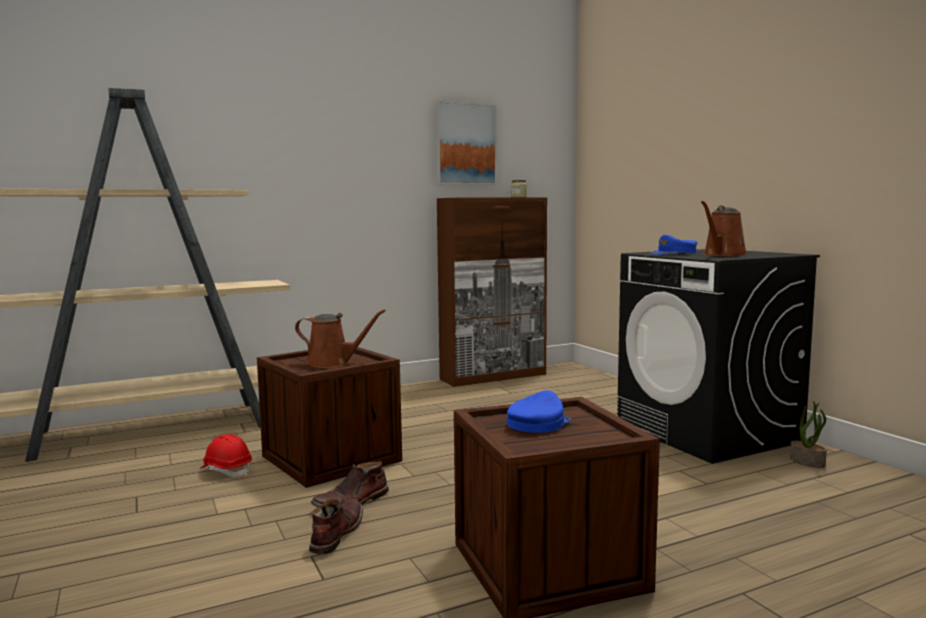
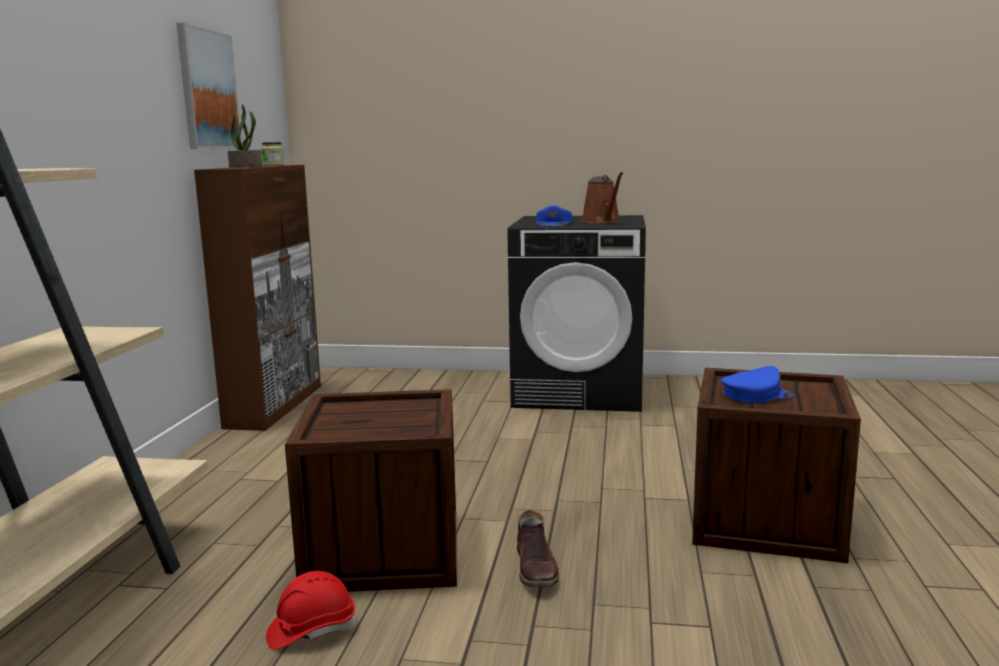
camera: 55 degrees left, 5 degrees up
(333, 363) = (391, 418): brown watering can -> none
(336, 534) = (610, 596): brown boot -> none
(537, 423) = (755, 395): blue cap -> blue cap turned 90 degrees clockwise
(808, 462) = (675, 389): potted plant -> potted plant (246, 167)

